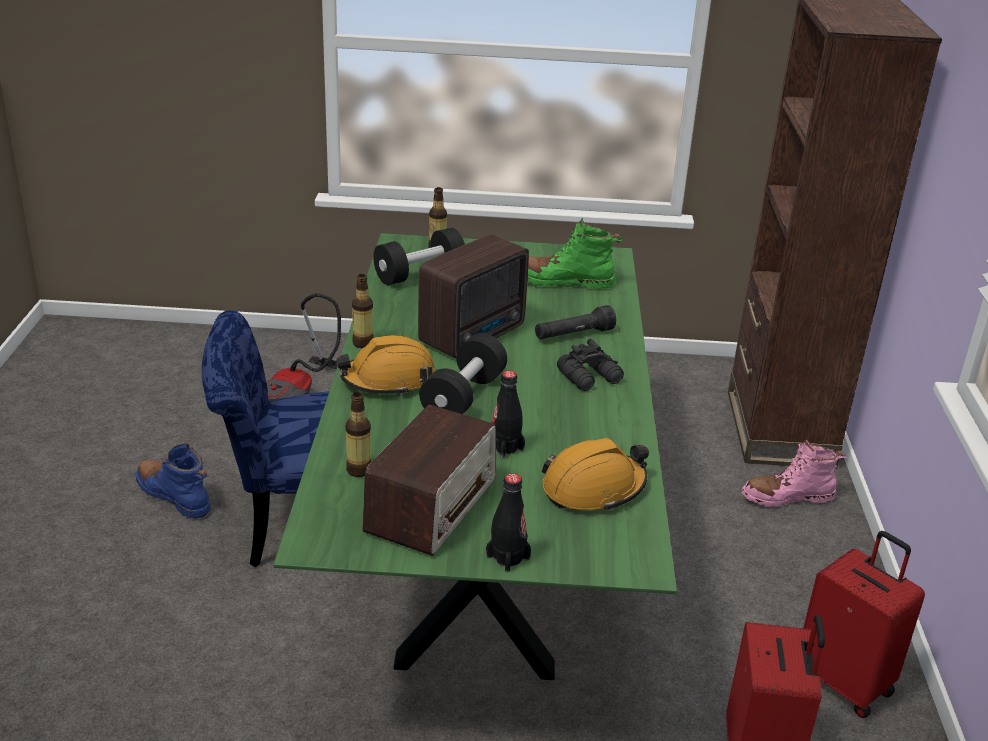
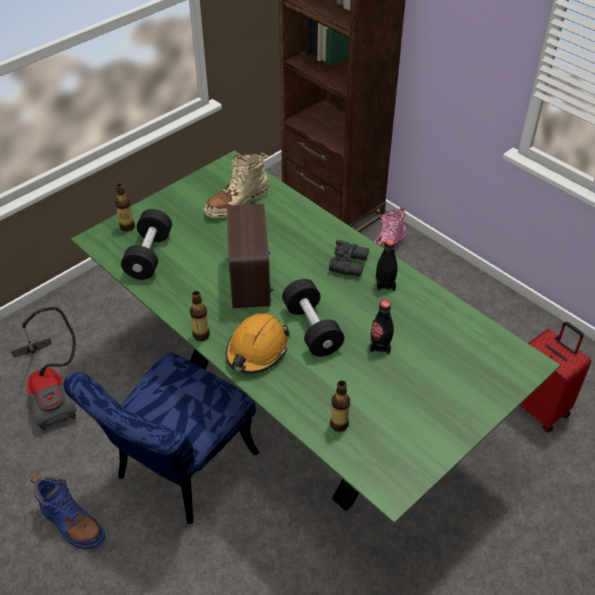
camera: 45 degrees left, 15 degrees up
(174, 496) = (72, 524): blue boot -> blue boot turned 135 degrees counterclockwise
(432, 505) = (404, 413): radio -> none
(507, 557) = (479, 412): black bottle -> black bottle (385, 284)
(563, 281) = (237, 202): green boot -> beige boot
(573, 335) = (299, 239): black flashlight -> none
(593, 488) = (452, 336): orange hard hat -> none
(845, 682) = (520, 336): red suitcase -> none

